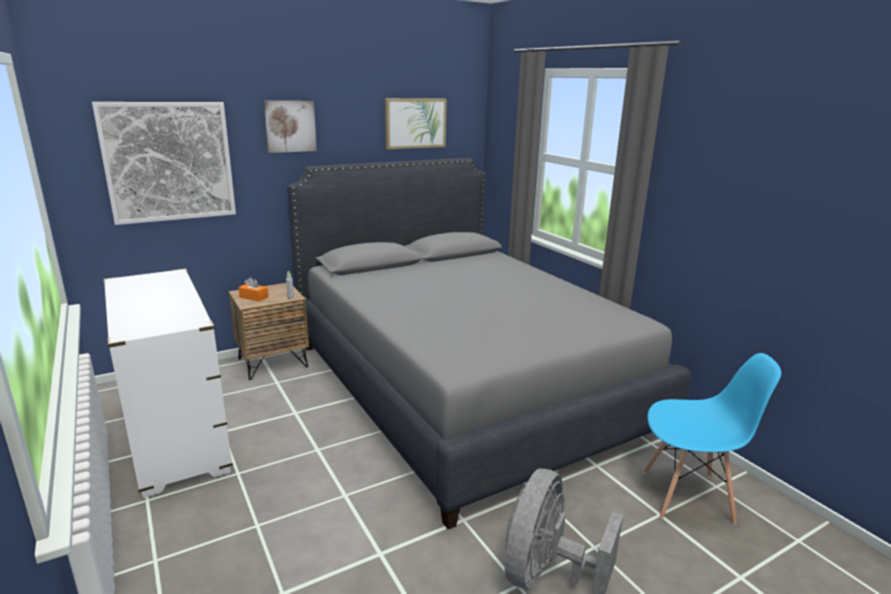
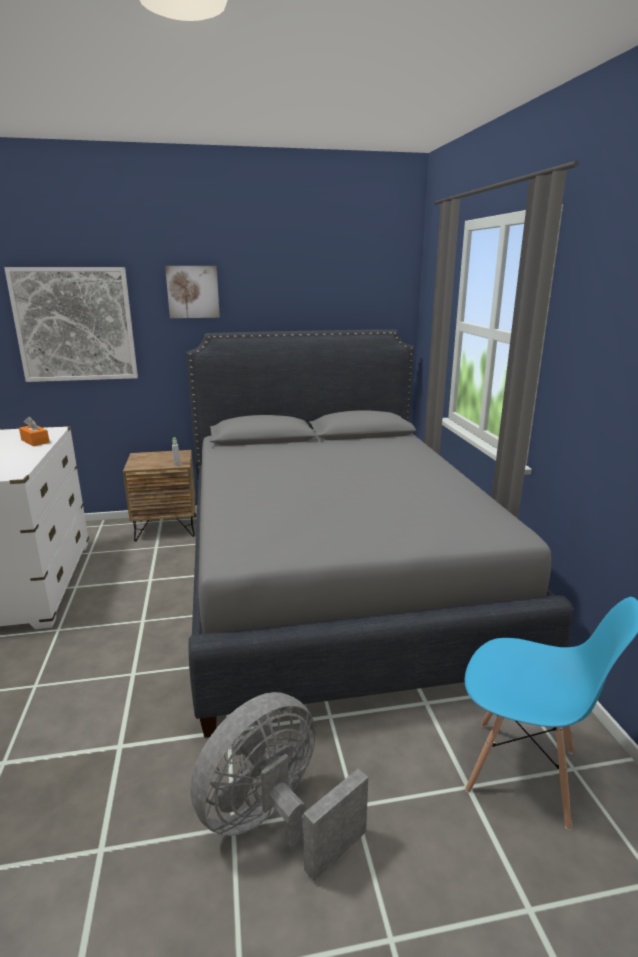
camera: 20 degrees right, 0 degrees up
(254, 297) = (145, 460): orange tissue box -> orange tissue box (35, 441)
(415, 123) = (332, 290): picture -> none

